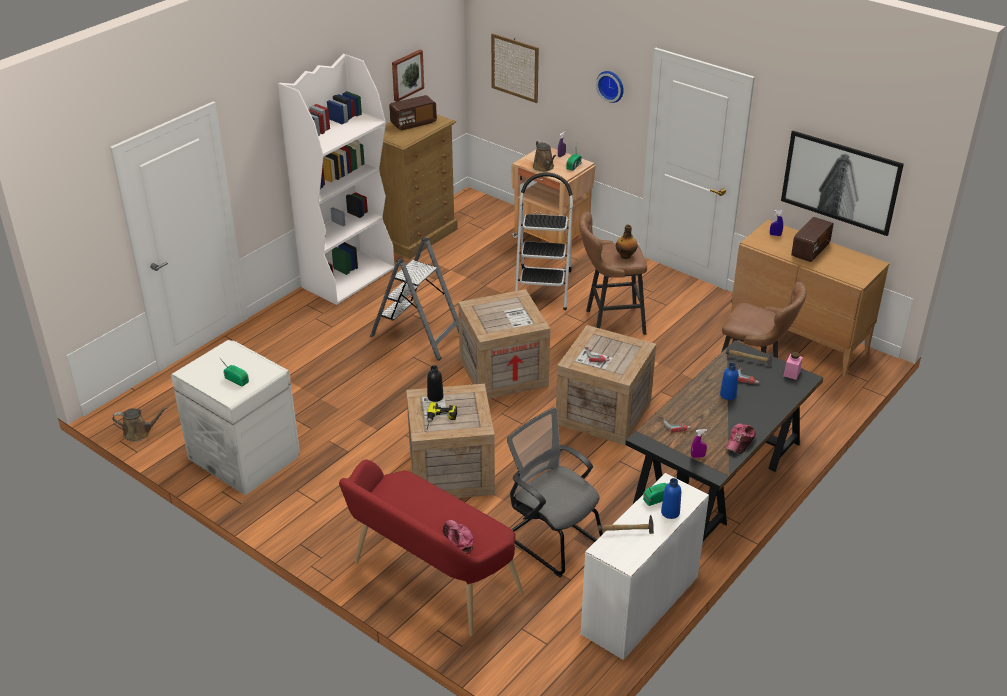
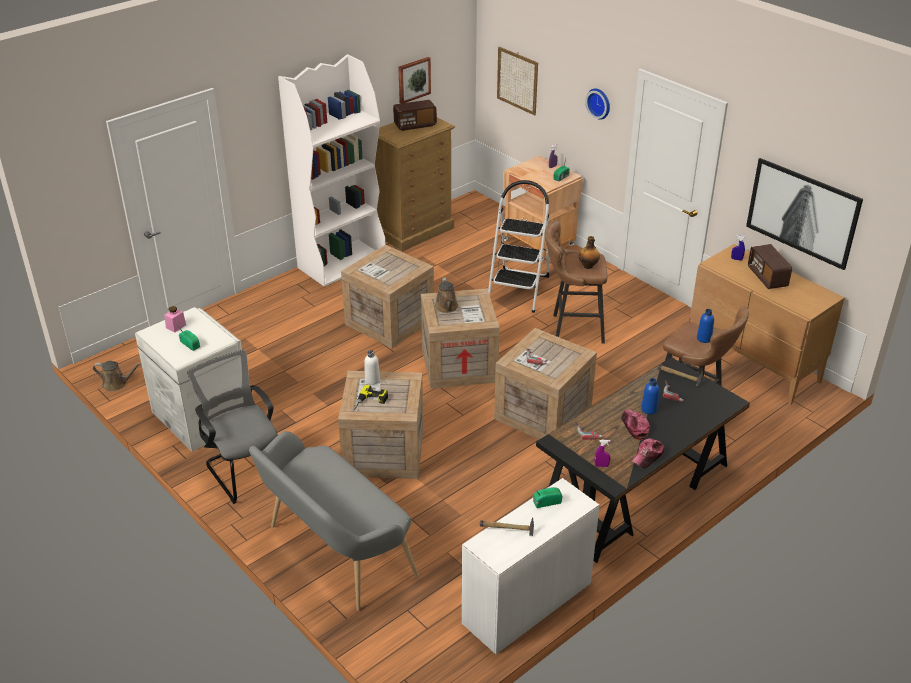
camera: 10 degrees right, 0 degrees up
(418, 336) = (389, 322): grey step ladder -> crate
(430, 581) = (335, 553): red bench -> grey bench
(435, 397) = (372, 380): black bottle -> white bottle
(457, 539) = (353, 517): cap -> cap (634, 426)
(544, 167) = (533, 176): brown watering can -> brown watering can (447, 307)
(552, 539) = (460, 528): chair -> chair (244, 470)
(670, 512) = (556, 517): blue bottle -> blue bottle (704, 338)
(792, 373) = (719, 395): pink jar -> pink jar (176, 326)
(810, 250) = (767, 277): radio -> radio turned 120 degrees clockwise

